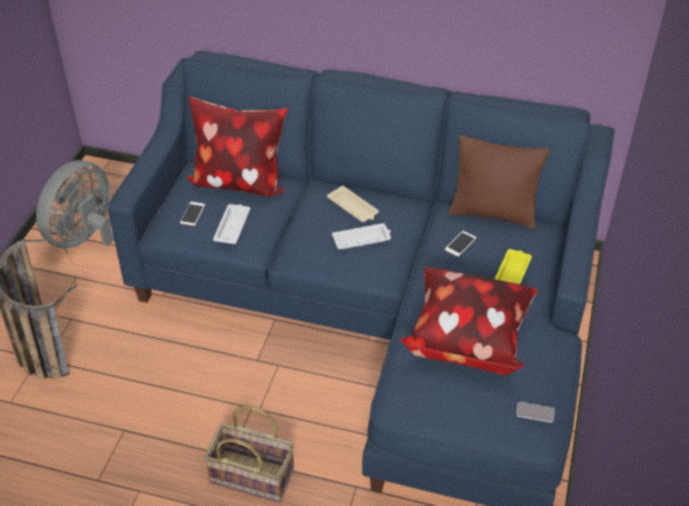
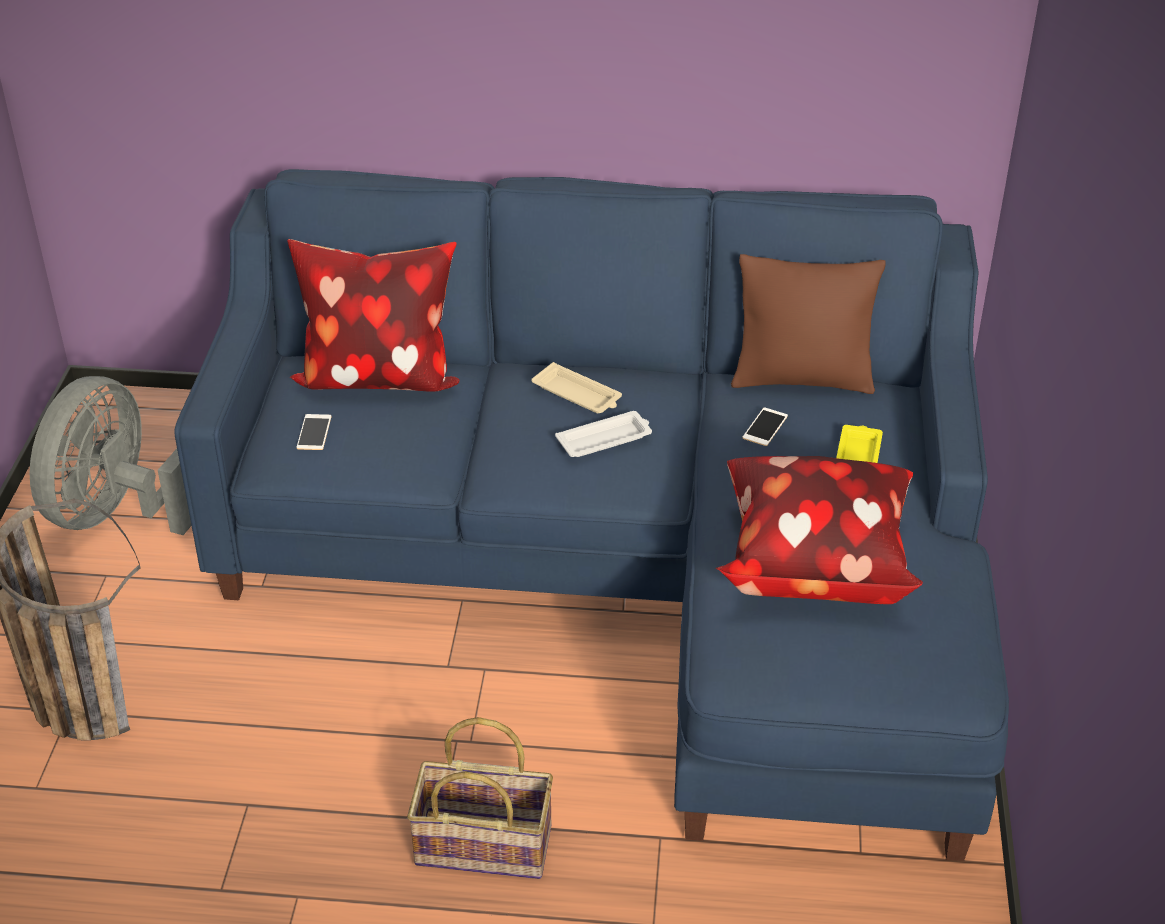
camera: 10 degrees left, 5 degrees down
(232, 226) = (386, 444): white tray -> none
(535, 412) = (948, 657): phone -> none

